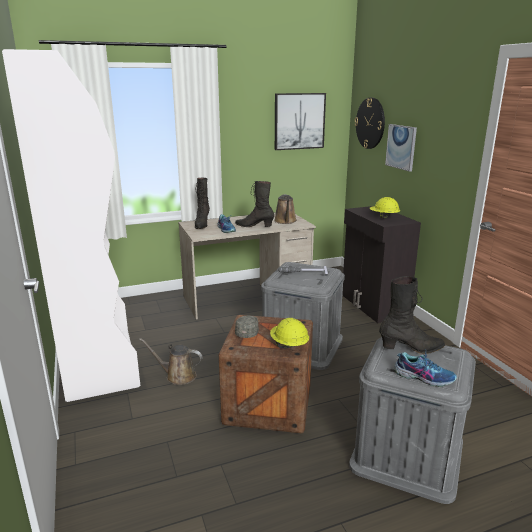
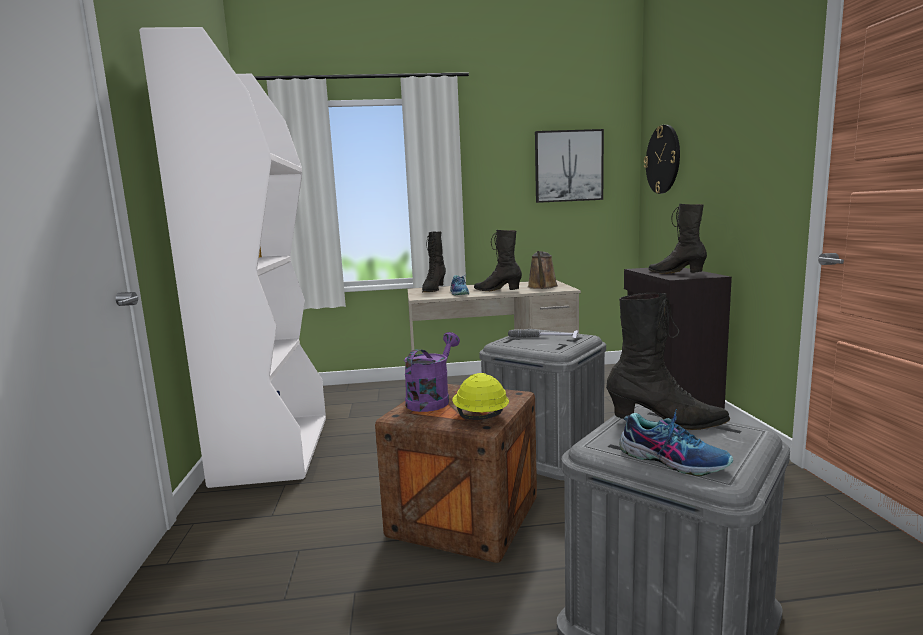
camera: 15 degrees right, 10 degrees down
(178, 376) = (359, 471): brown watering can -> none
(248, 332) = (431, 400): grey cap -> purple watering can
(383, 217) = (676, 273): yellow hard hat -> black boot
(401, 147) = (702, 178): picture -> none

